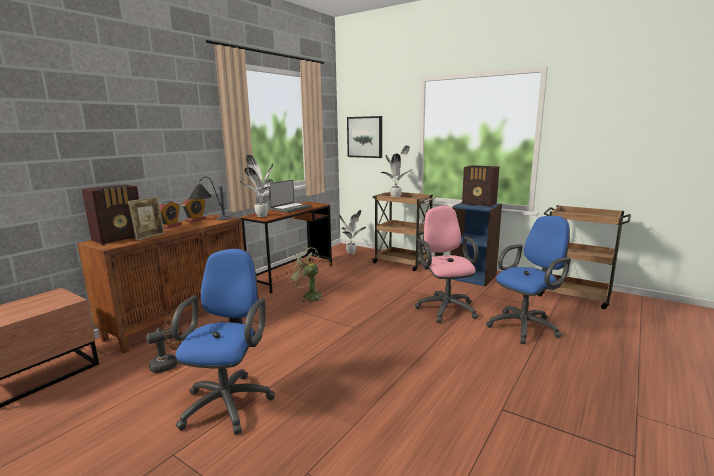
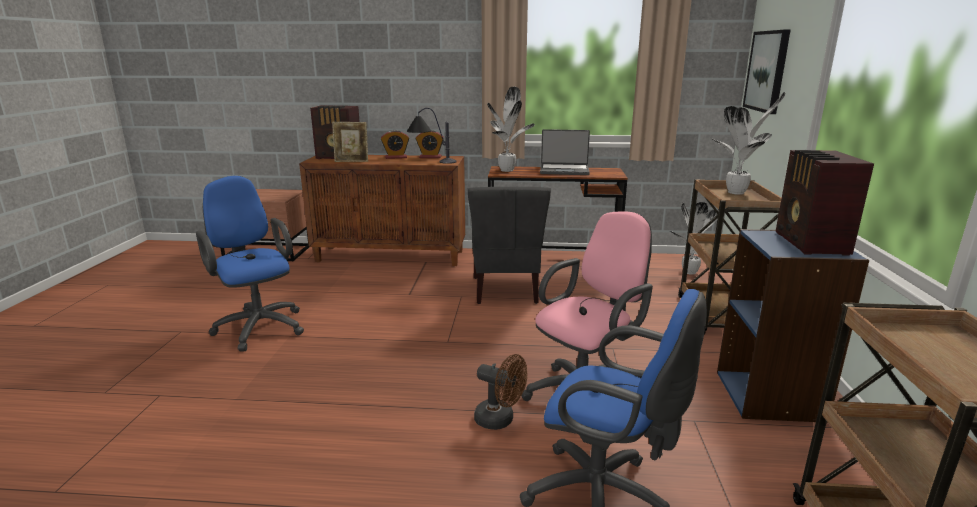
camera: 60 degrees right, 5 degrees up
(168, 364) = (306, 282): brown fan -> brown fan (500, 420)
(229, 401) = (259, 326): blue office chair -> blue office chair turned 105 degrees counterclockwise
(308, 295) = (506, 290): green fan -> grey chair

